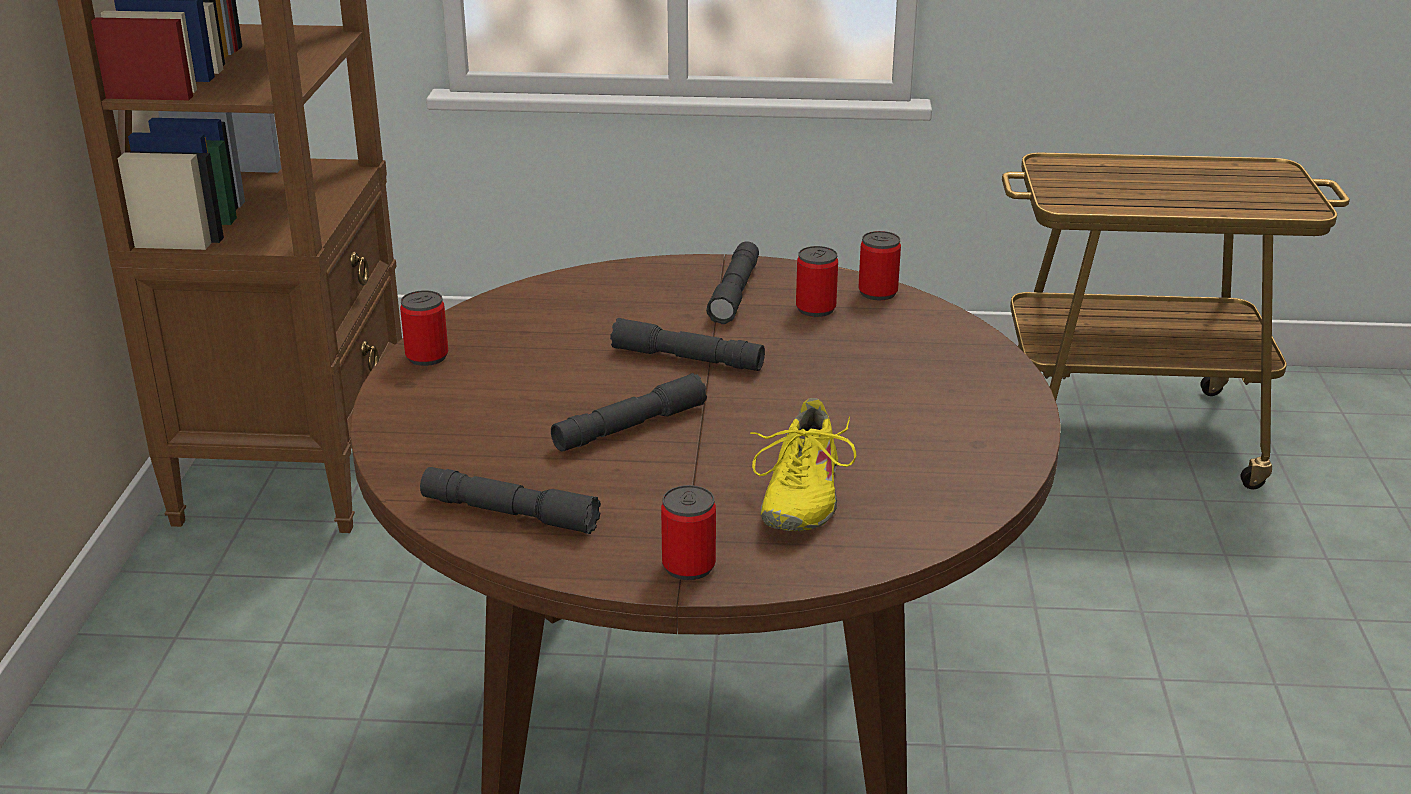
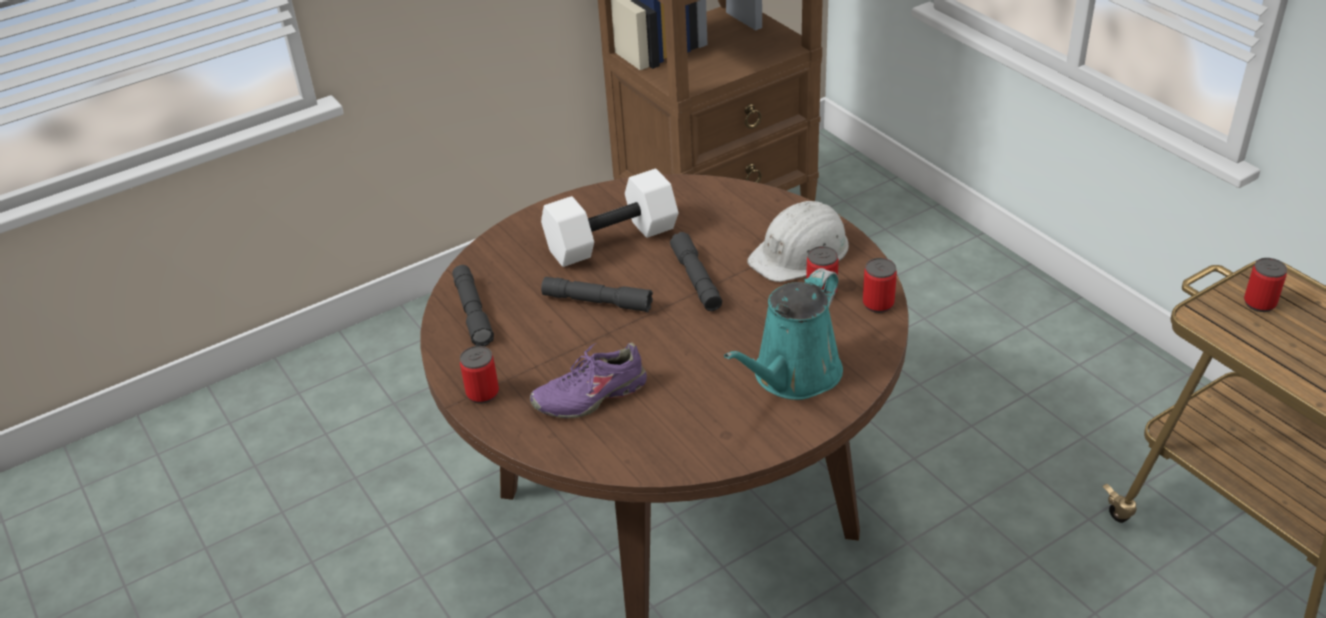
camera: 55 degrees right, 10 degrees up
(427, 357) = (593, 200): can -> can (1259, 303)
(524, 374) = (612, 238): none -> white dumbbell
(734, 293) = (801, 253): grey flashlight -> white hard hat
(799, 496) = (590, 395): yellow shoe -> purple shoe
(931, 374) = (792, 376): none -> turquoise watering can

